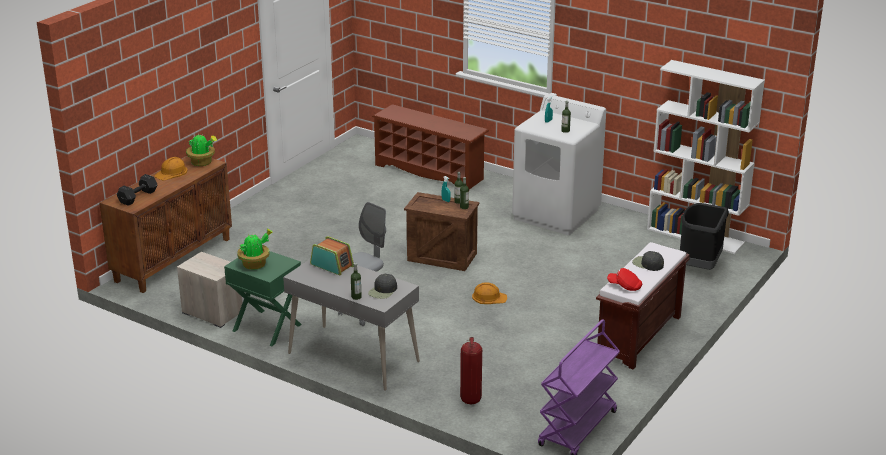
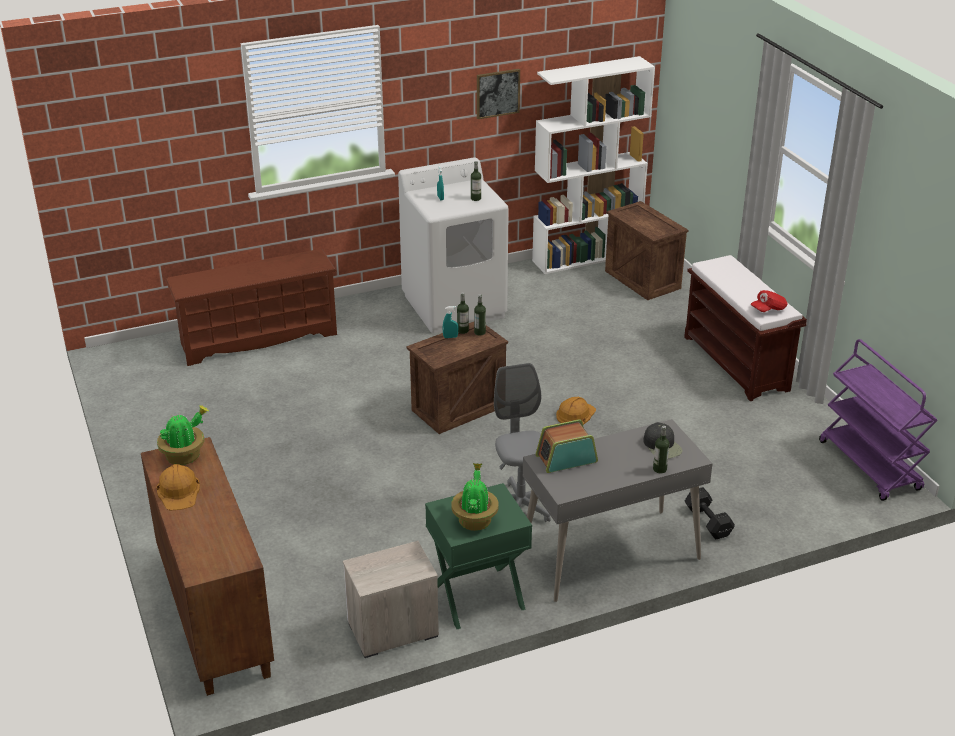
camera: 55 degrees left, 5 degrees up
(139, 197) = (216, 544): black dumbbell -> black dumbbell (707, 521)
(470, 399) = (764, 508): fire extinguisher -> none
(640, 66) = (497, 93): none -> picture
(647, 264) = (736, 281): black cap -> none
(699, 266) = (643, 280): black trash can -> crate

